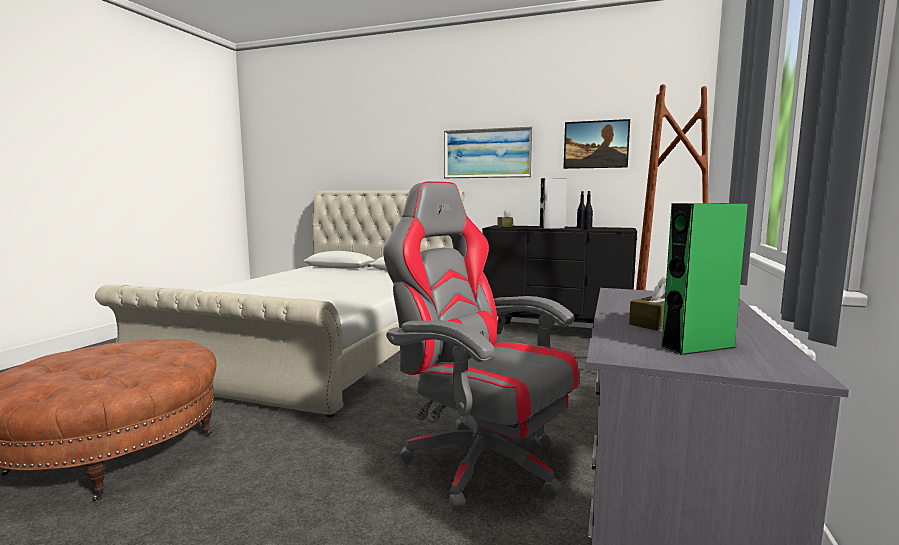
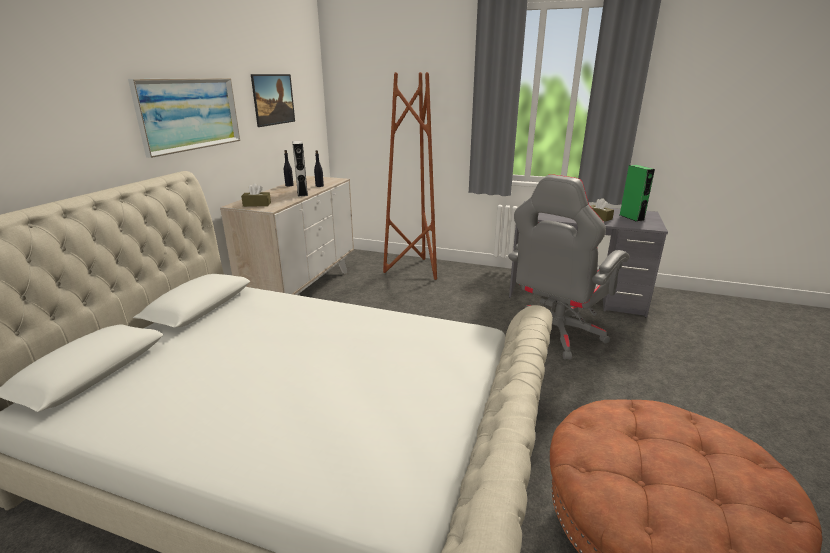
camera: 90 degrees left, 15 degrees up
(555, 332) = (303, 289): black dresser -> white dresser

